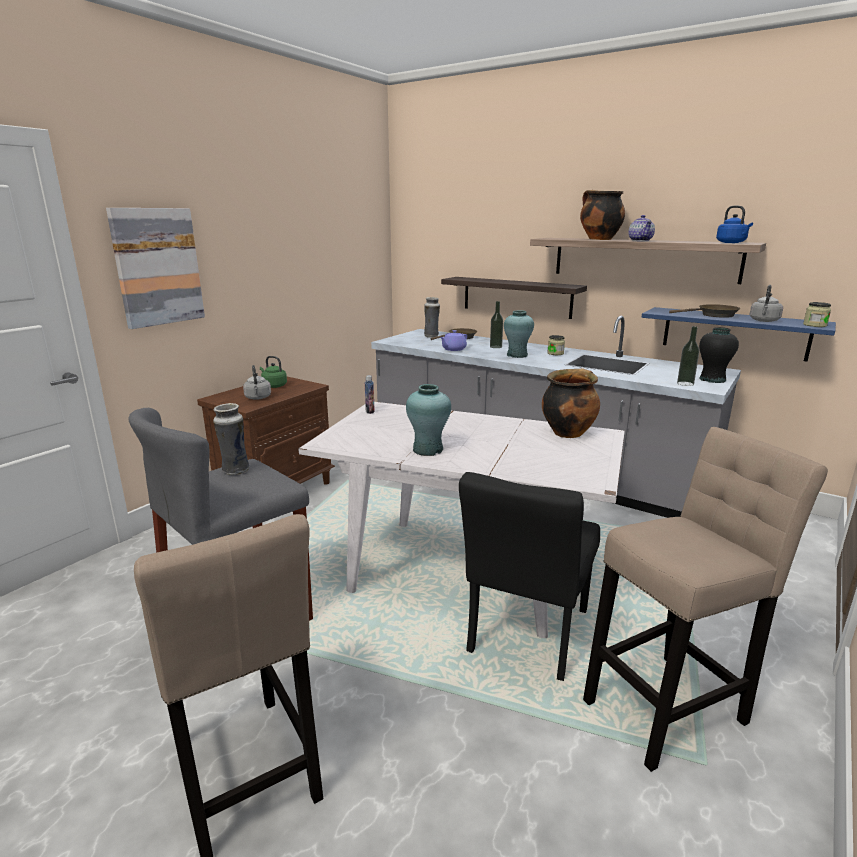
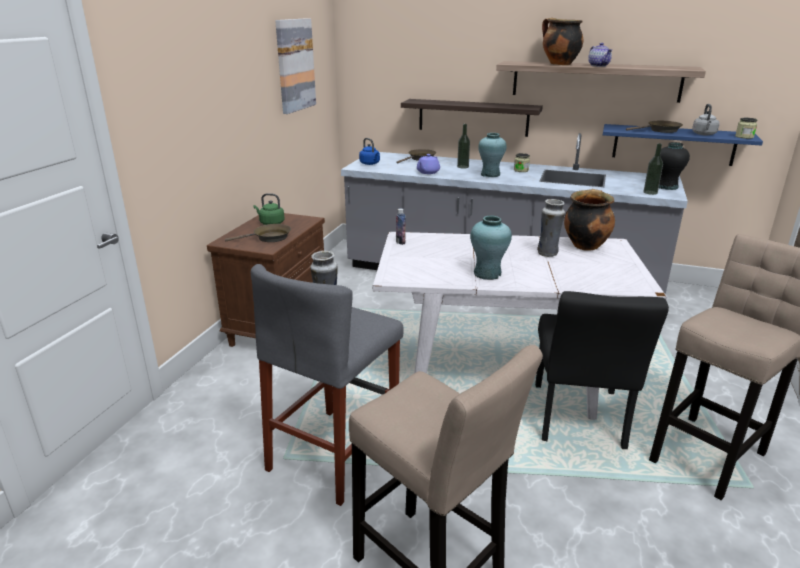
camera: 15 degrees left, 5 degrees up
(157, 267) = (168, 111): picture -> picture (295, 65)
(258, 398) = (269, 238): grey kettle -> brown frying pan
(431, 336) = (392, 159): vase -> vase (548, 253)
(732, 242) = (678, 68): blue kettle -> blue kettle (370, 164)

